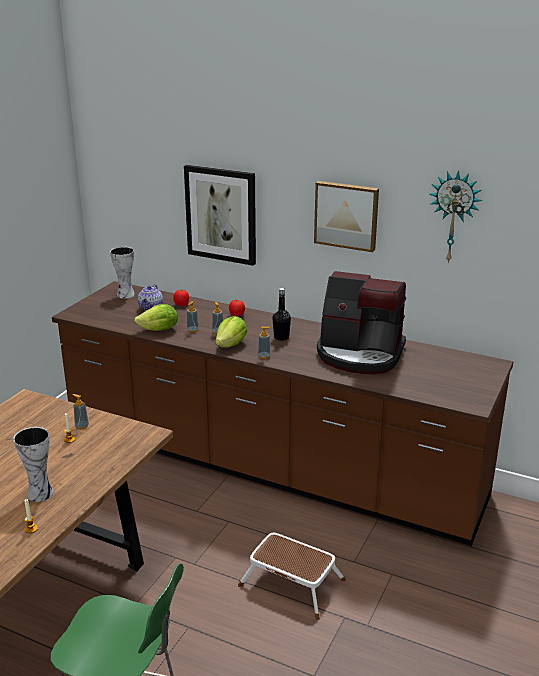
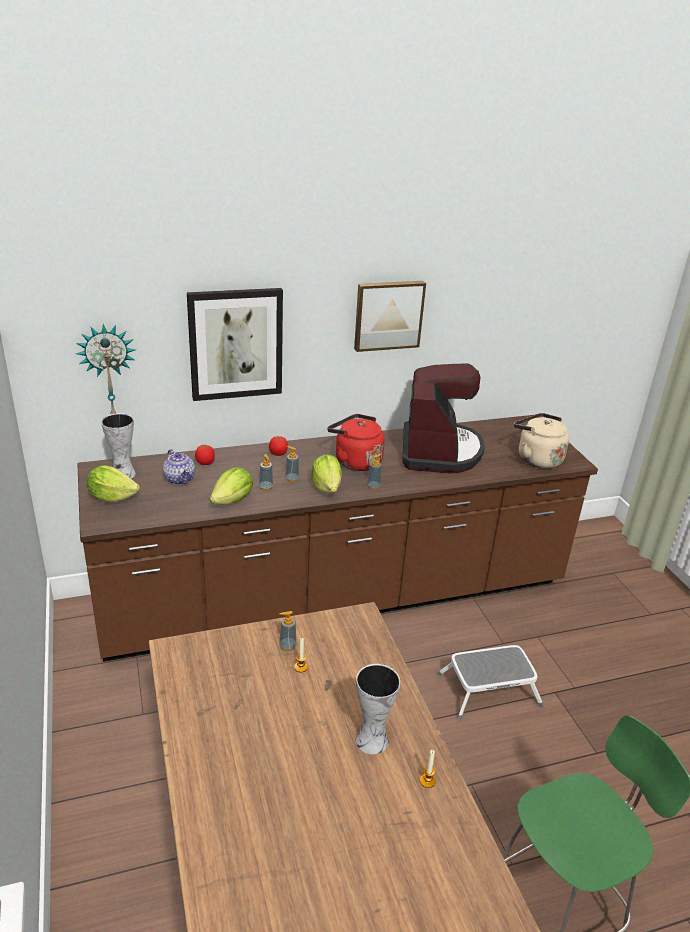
camera: 45 degrees left, 5 degrees up
(99, 304) = (112, 497): none -> lettuce
(281, 337) = (355, 461): black bottle -> red kettle
(291, 583) = (489, 690): brown step ladder -> grey step ladder
(360, 354) = (439, 451): coffee machine -> coffee machine turned 60 degrees counterclockwise
(439, 389) = (536, 458): none -> beige kettle
(454, 216) = (493, 295): wall clock -> wall clock (108, 371)

